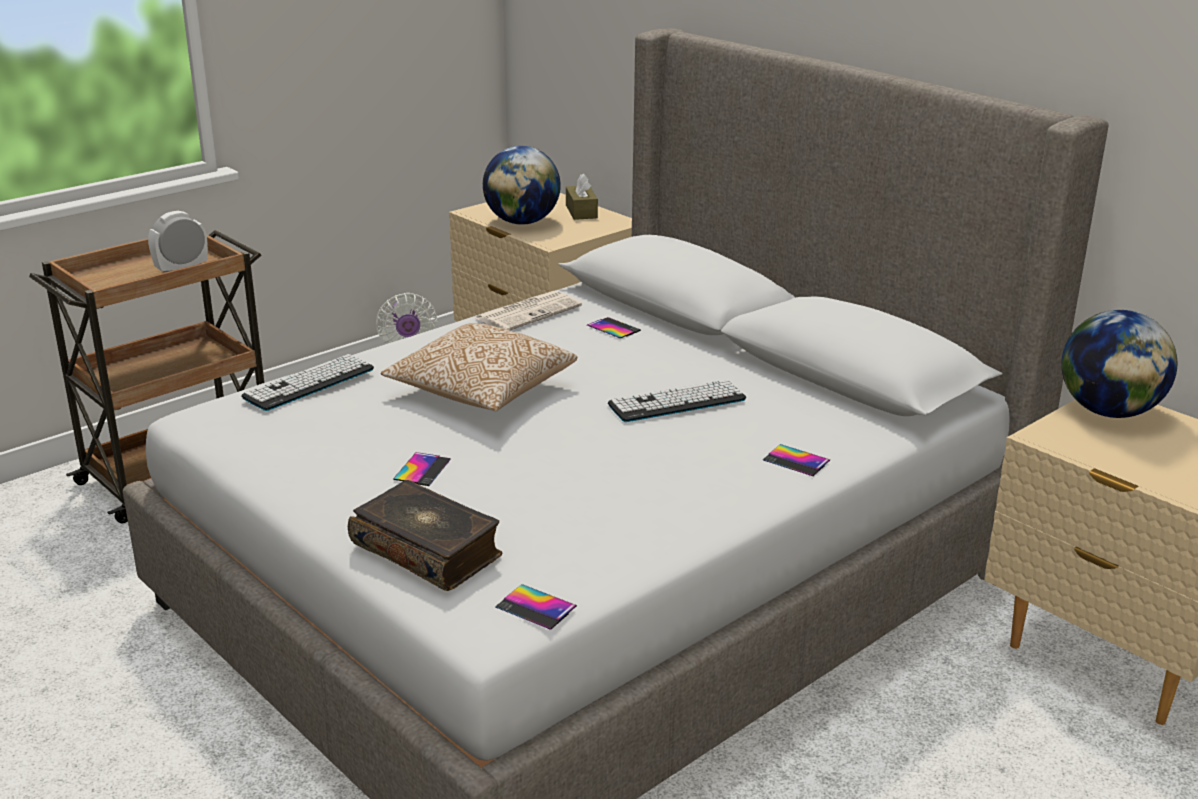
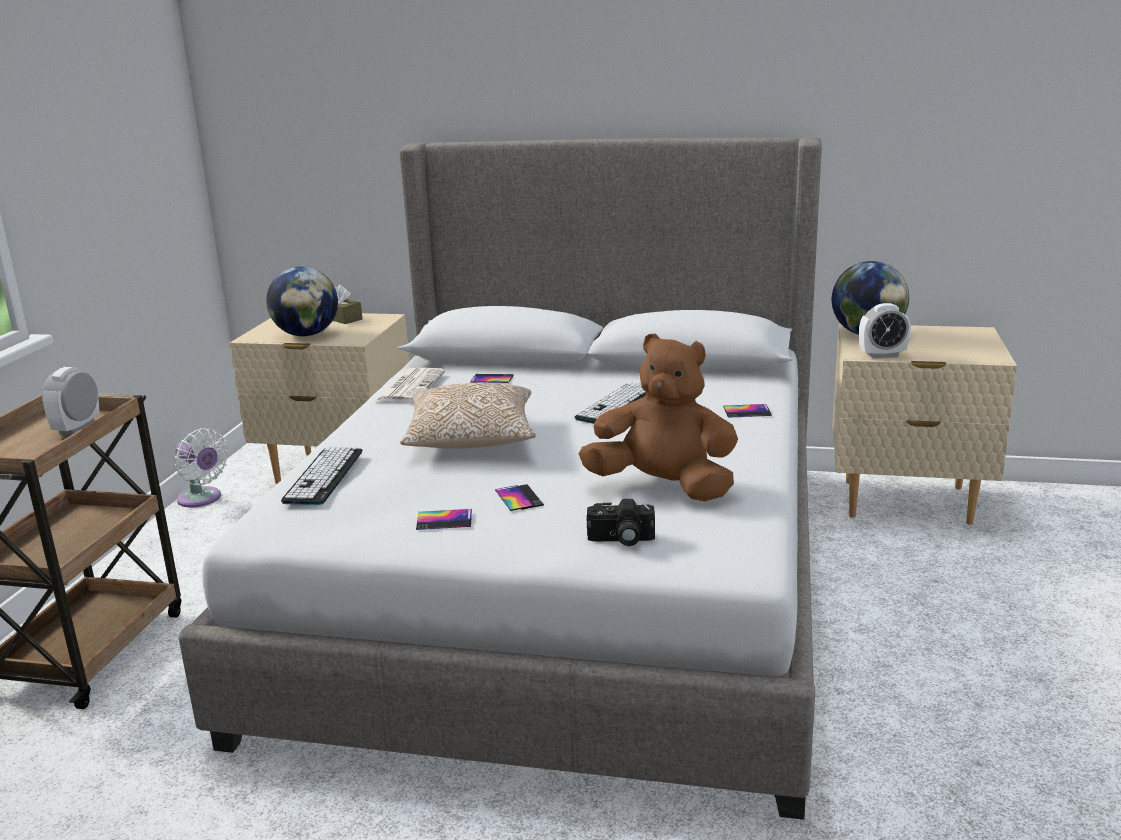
camera: 35 degrees left, 5 degrees down
(428, 550) = (621, 539): book -> camera
(536, 607) = (753, 541): phone -> phone (444, 520)
(560, 513) = (663, 487): none -> brown plush toy
(1071, 447) = (882, 355): none -> alarm clock

